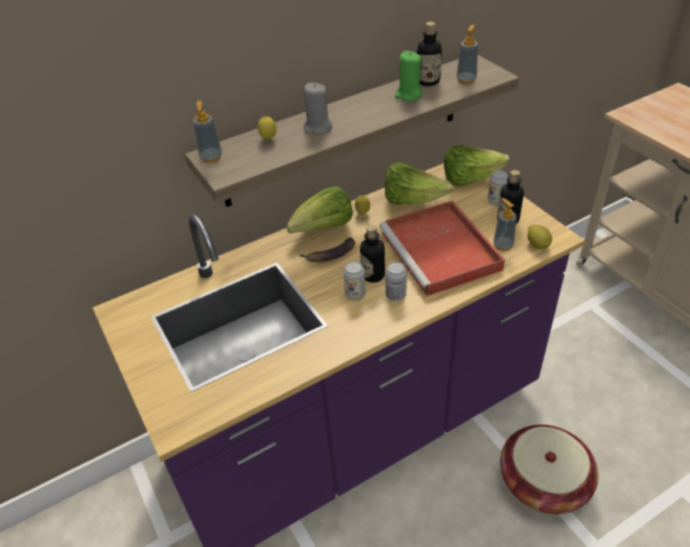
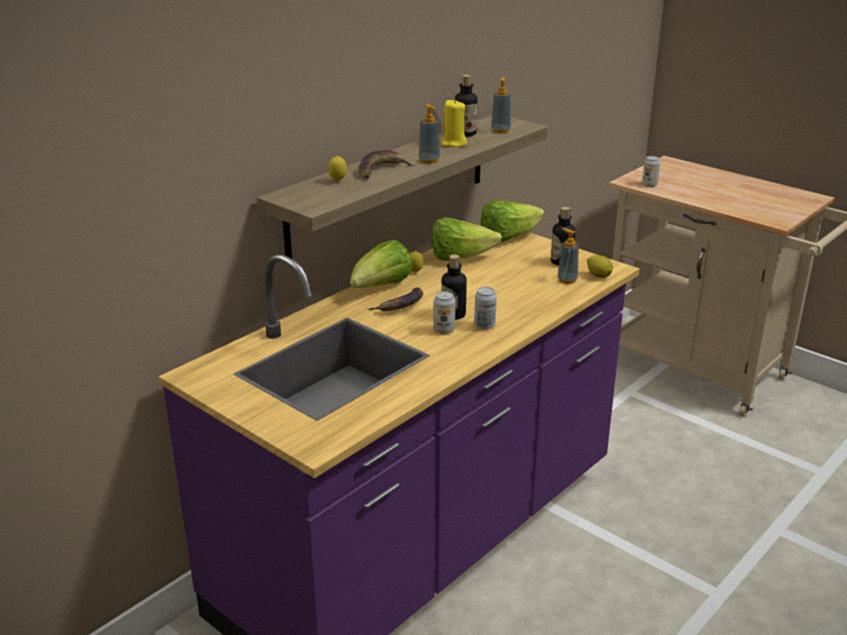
camera: 20 degrees left, 15 degrees down
(211, 157) = (289, 197): soap dispenser -> soap dispenser (429, 160)
(318, 127) = (381, 170): grey candle -> banana
(409, 95) = (453, 143): green candle -> yellow candle
(442, 252) = (511, 290): red tray -> none
(496, 201) = (543, 250): can -> can (649, 185)
(543, 482) = (644, 550): basket -> none

